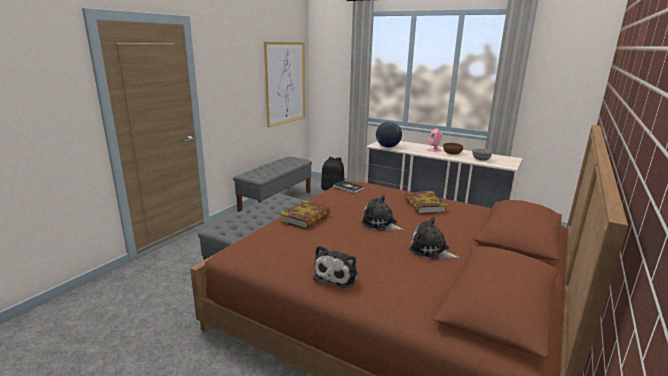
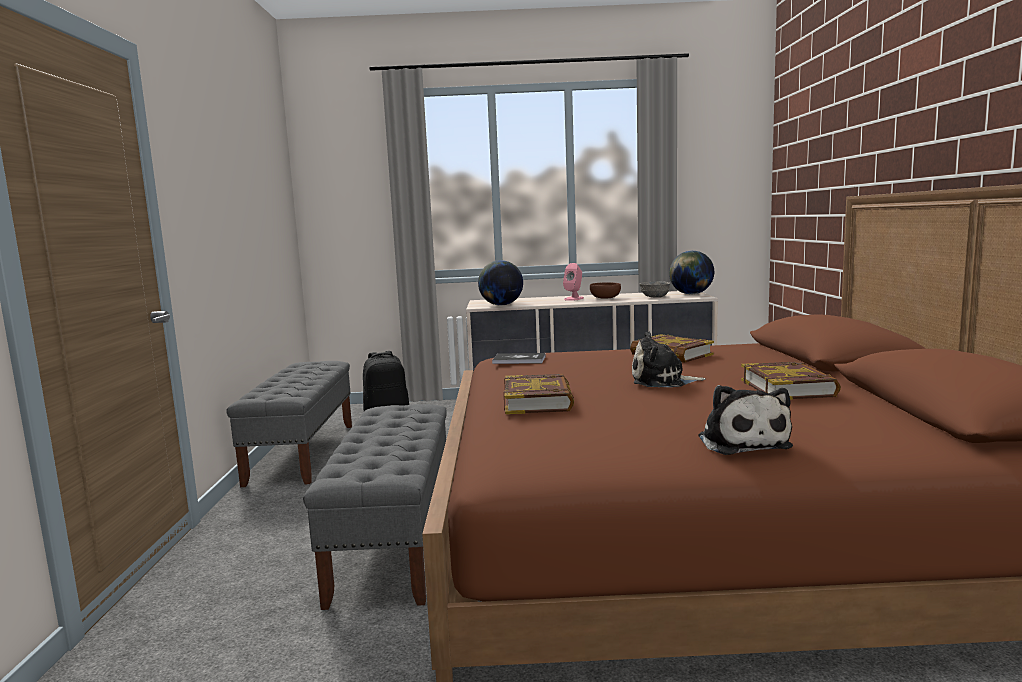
camera: 30 degrees left, 10 degrees down
(285, 83) = (272, 219): picture -> none
(431, 250) = (788, 388): plush toy -> book
(509, 161) = (691, 294): none -> globe

